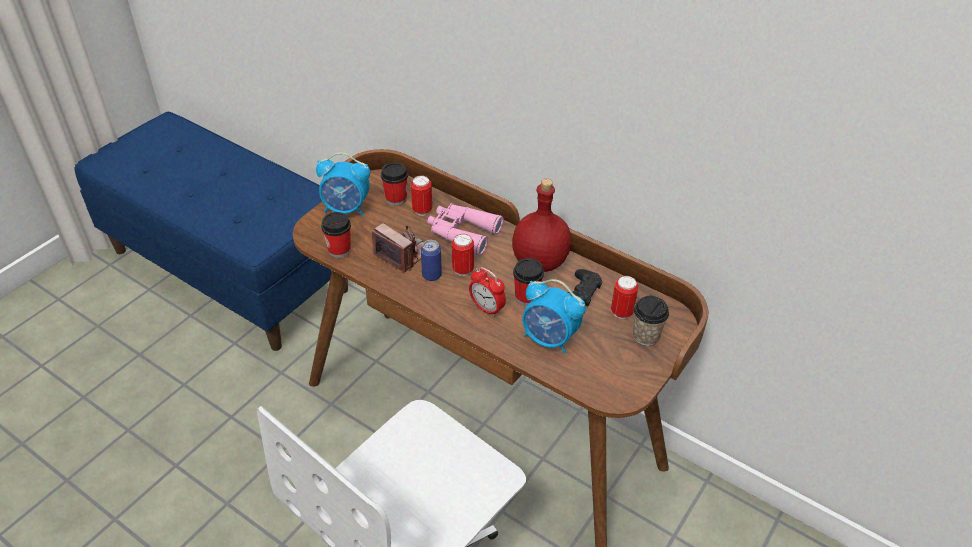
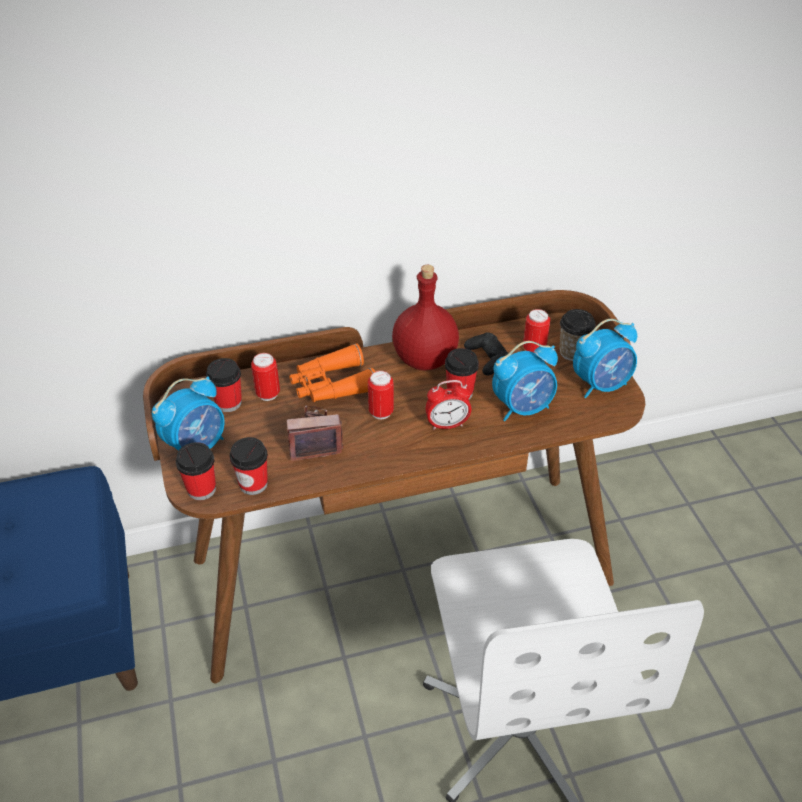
camera: 50 degrees left, 0 degrees up
(314, 232) = (201, 489): none -> cup
(431, 275) = (365, 437): can -> none
(462, 233) = (331, 385): pink binoculars -> orange binoculars
(628, 371) = (601, 385): none -> alarm clock

